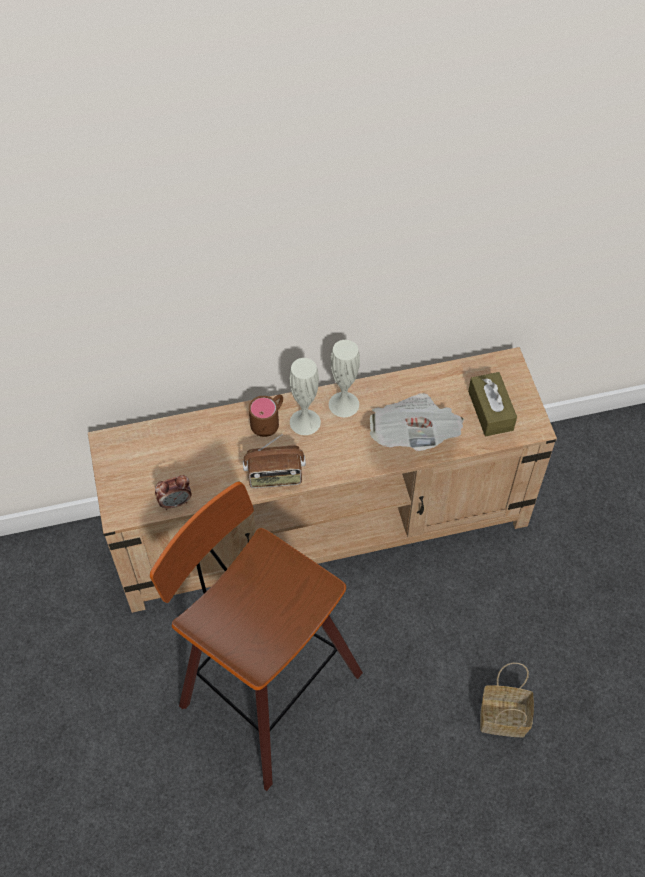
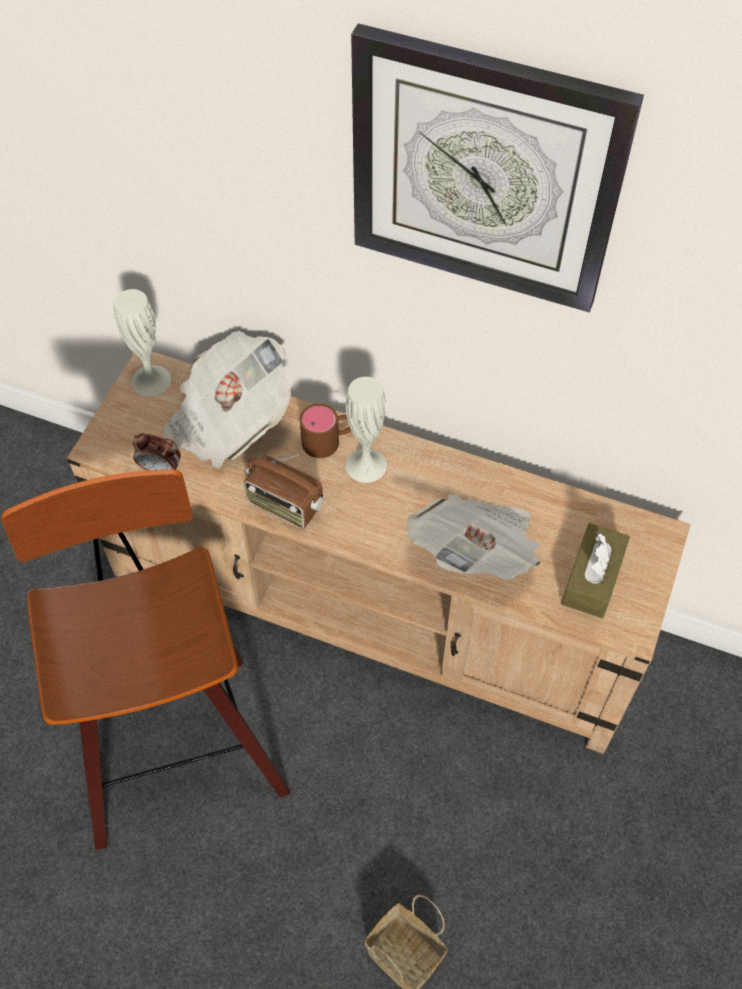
camera: 35 degrees right, 0 degrees up
(193, 445) = (228, 420): none -> newspaper
(343, 404) = (425, 470): white vase -> white vase (151, 380)
(351, 190) = (484, 173): none -> wall clock

